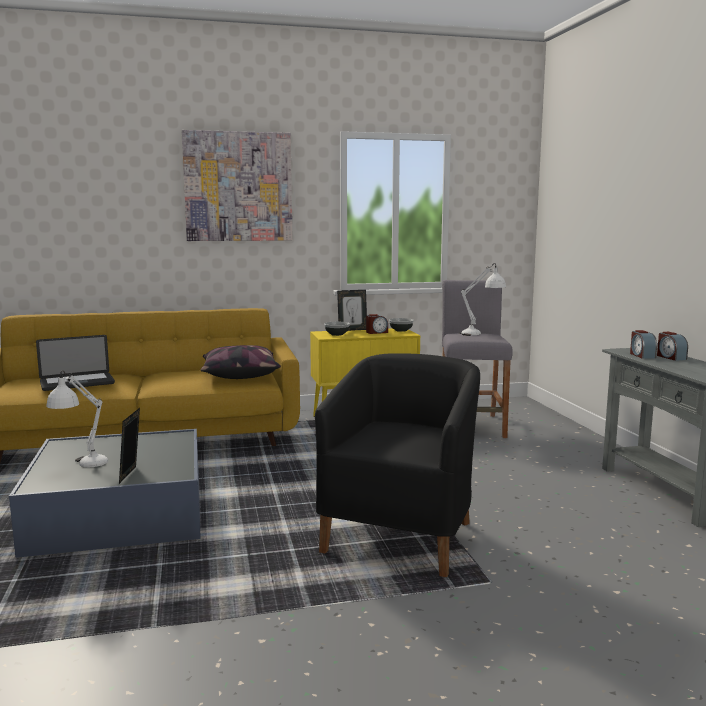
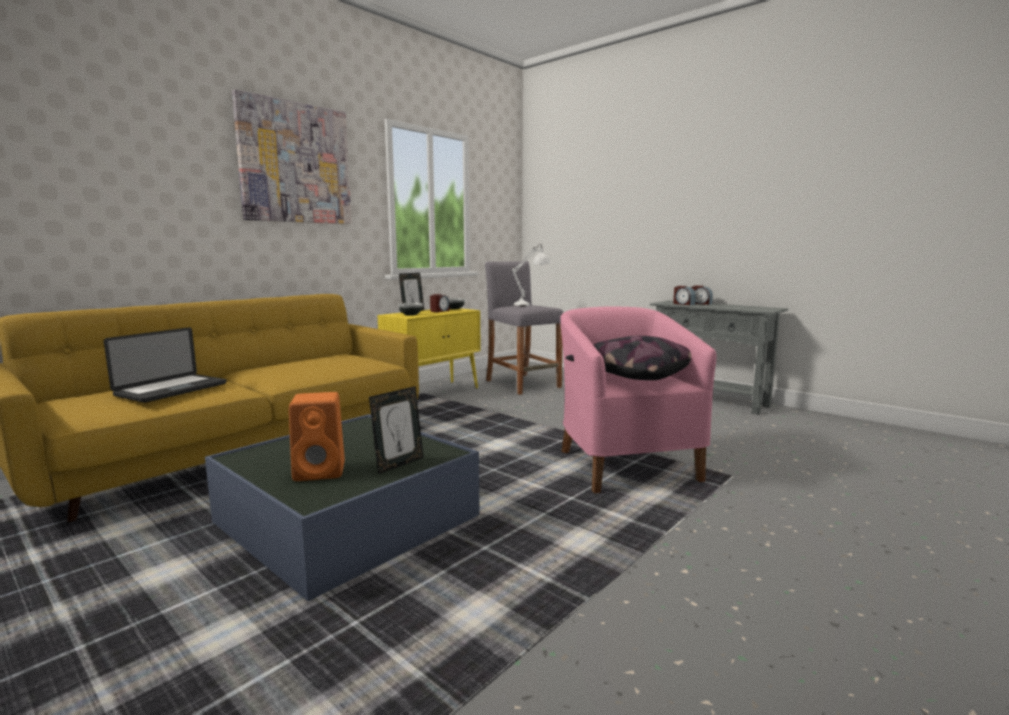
camera: 35 degrees left, 0 degrees up
(81, 467) = (321, 471): white table lamp -> orange speaker
(131, 475) = (398, 464): picture frame -> picture frame turned 105 degrees counterclockwise
(239, 375) = (347, 360): pillow -> pillow (631, 375)
(402, 536) = (624, 464): black armchair -> pink armchair

